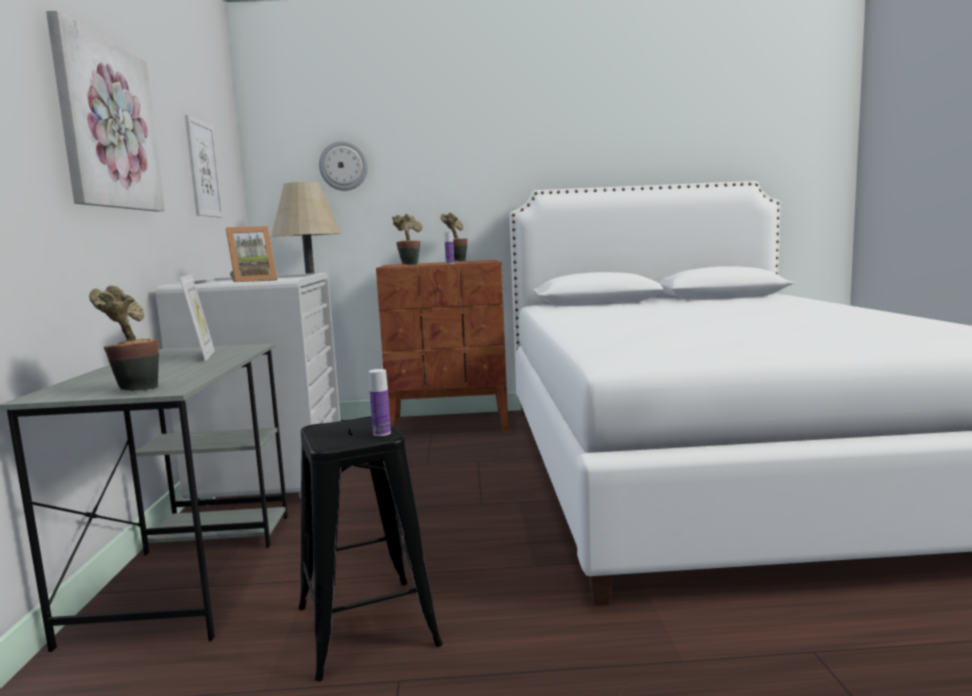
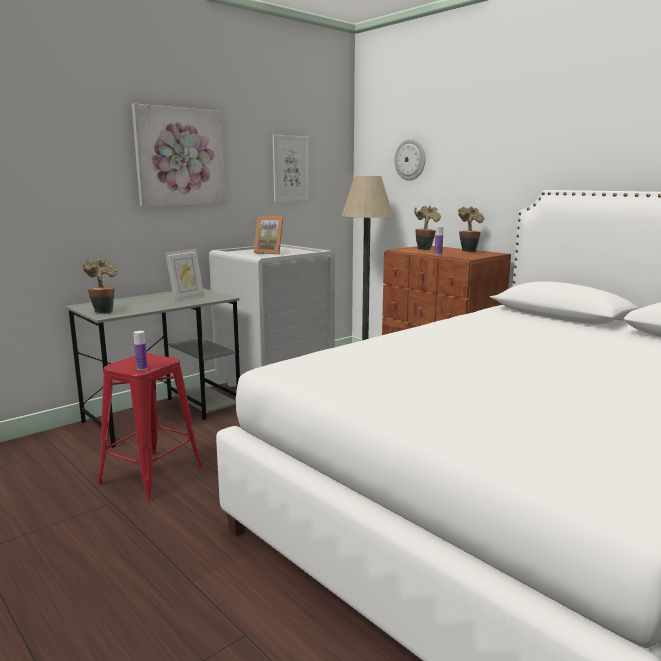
camera: 50 degrees right, 5 degrees up
(366, 625) = (151, 475): black stool -> red stool

